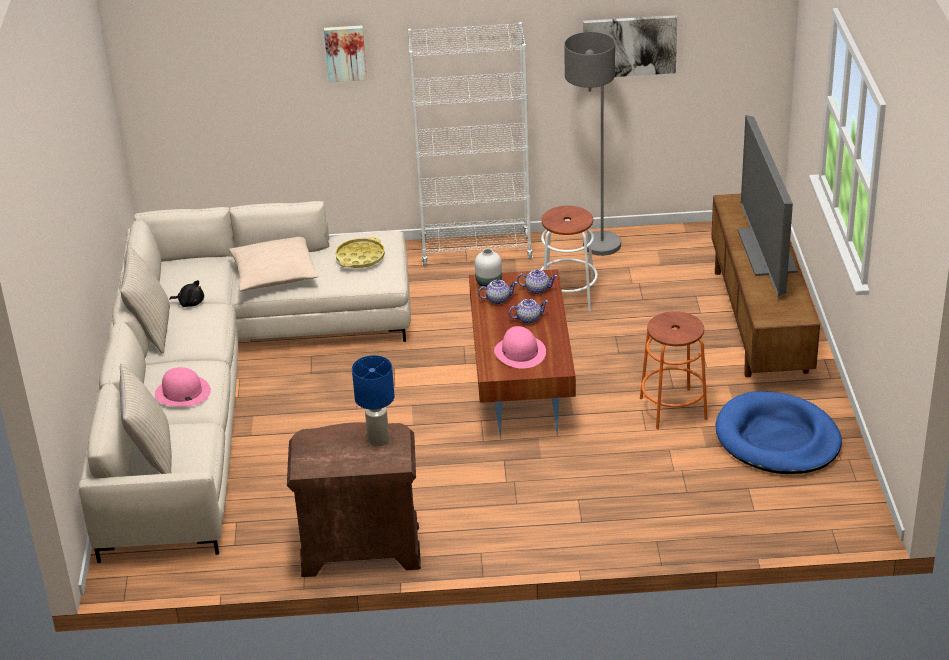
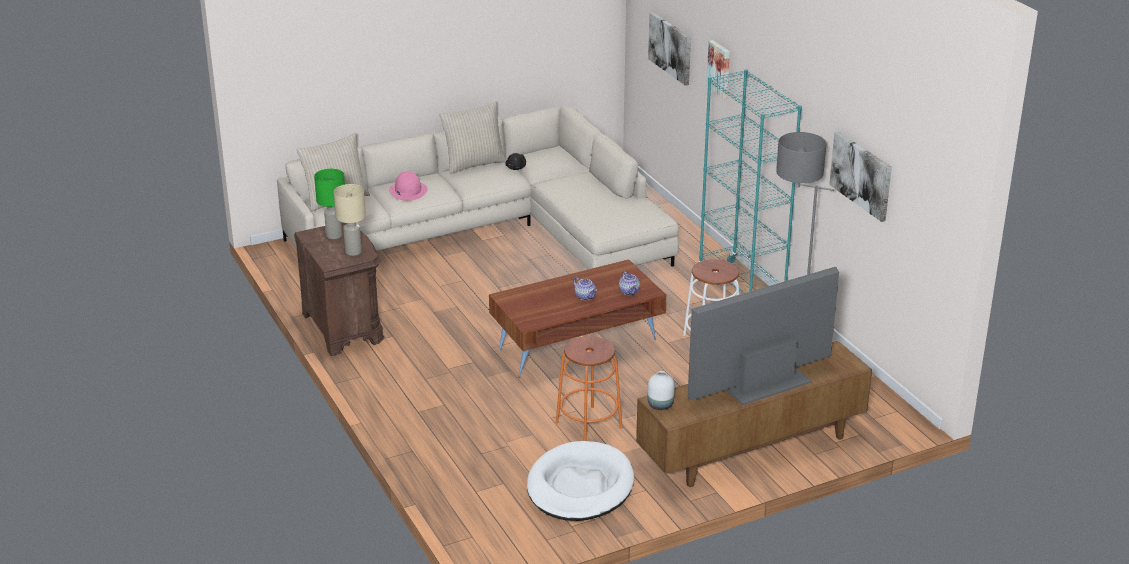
camera: 65 degrees right, 5 degrees down
(232, 74) = (670, 48): none -> picture
(274, 274) = (573, 187): beige pillow -> none
(324, 448) = (333, 236): none -> green table lamp
(360, 257) = (617, 212): yellow tray -> none
(377, 440) = (353, 252): blue table lamp -> beige table lamp
(476, 251) = (741, 287): white bookcase -> turquoise bookcase
(488, 283) = (622, 269): white vase -> white vase (659, 405)
(498, 299) = (603, 278): teapot -> none
(520, 352) = (538, 302): pink hat -> none
(777, 439) = (580, 486): blue dog bed -> white dog bed

